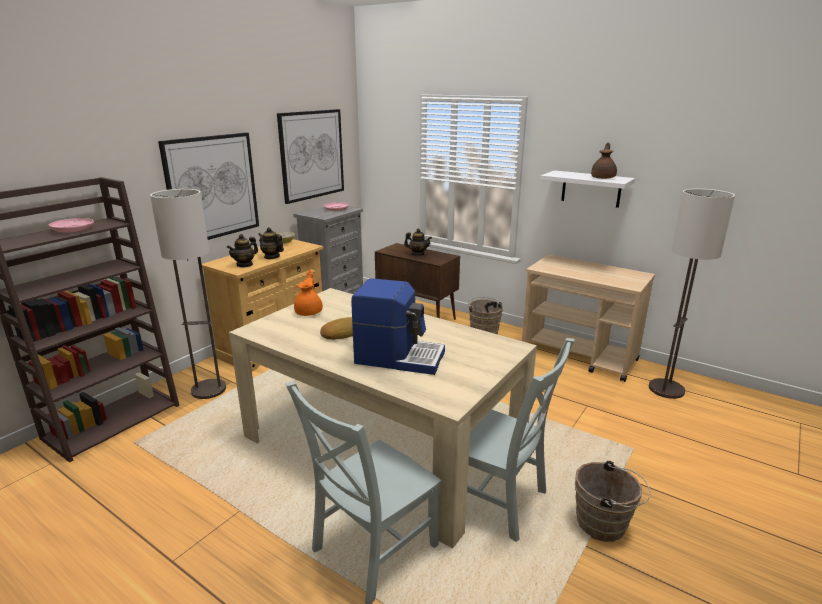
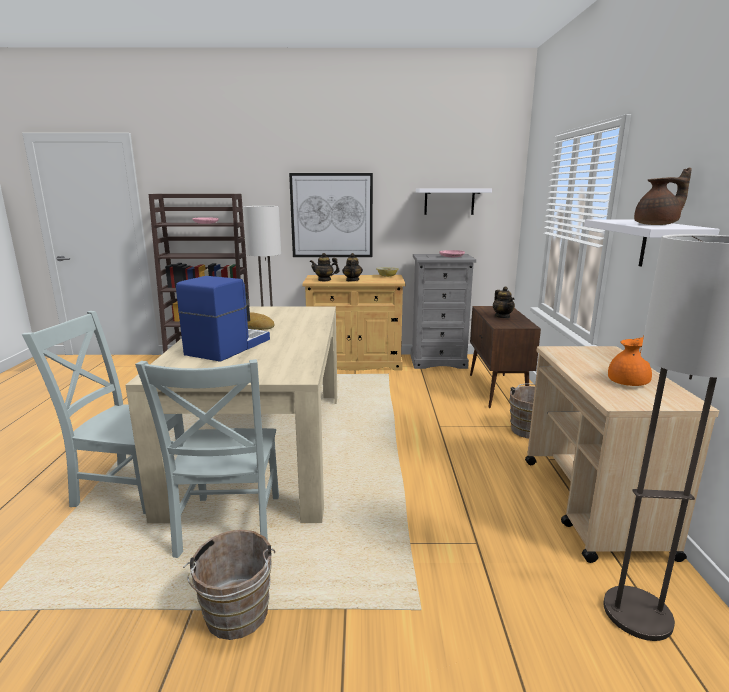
camera: 55 degrees right, 5 degrees down
(309, 312) = (279, 312): orange teapot -> orange teapot (629, 382)
(312, 155) = (449, 201): picture -> white shelf
(399, 357) = (227, 347): coffee machine -> coffee machine turned 135 degrees counterclockwise

